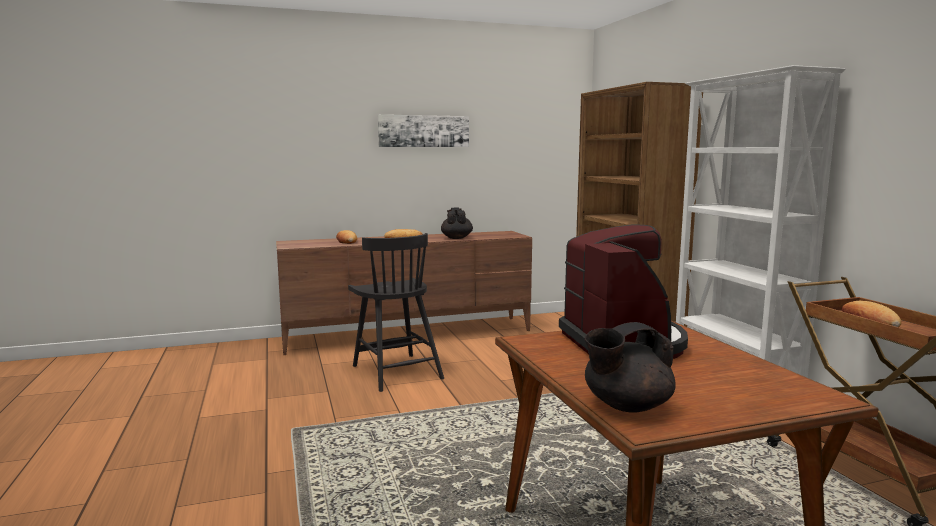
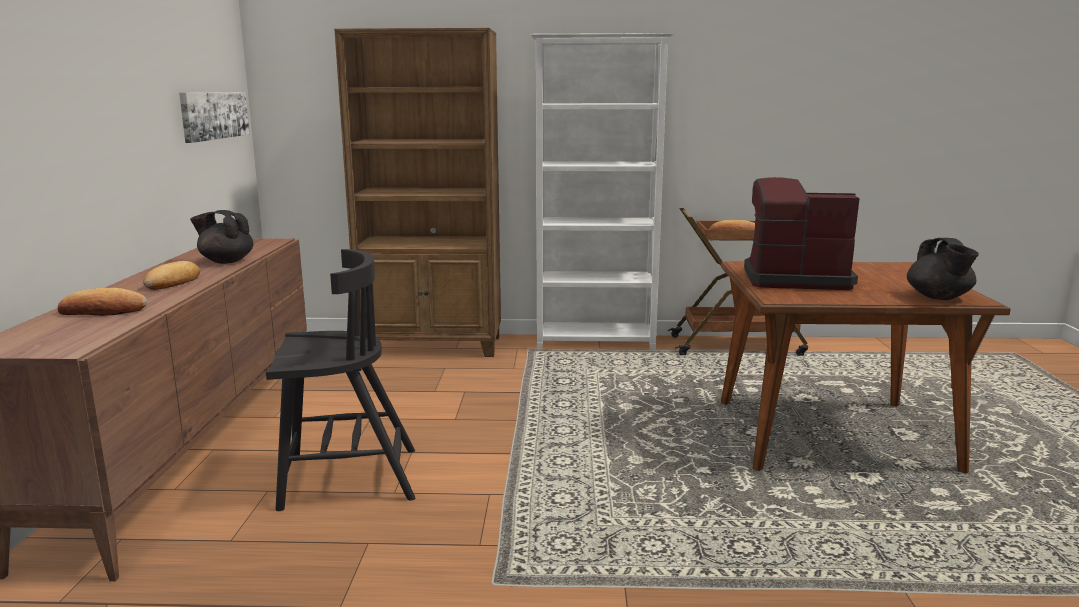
camera: 70 degrees left, 5 degrees up
(423, 131) = (107, 77): picture -> picture (214, 115)

